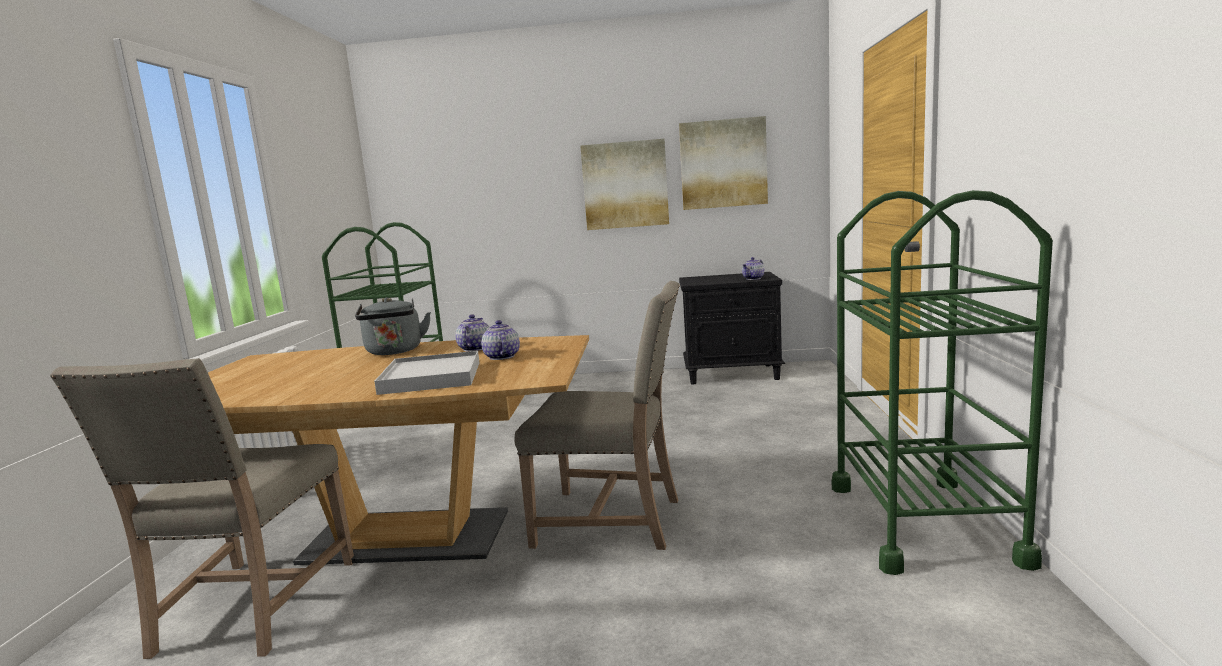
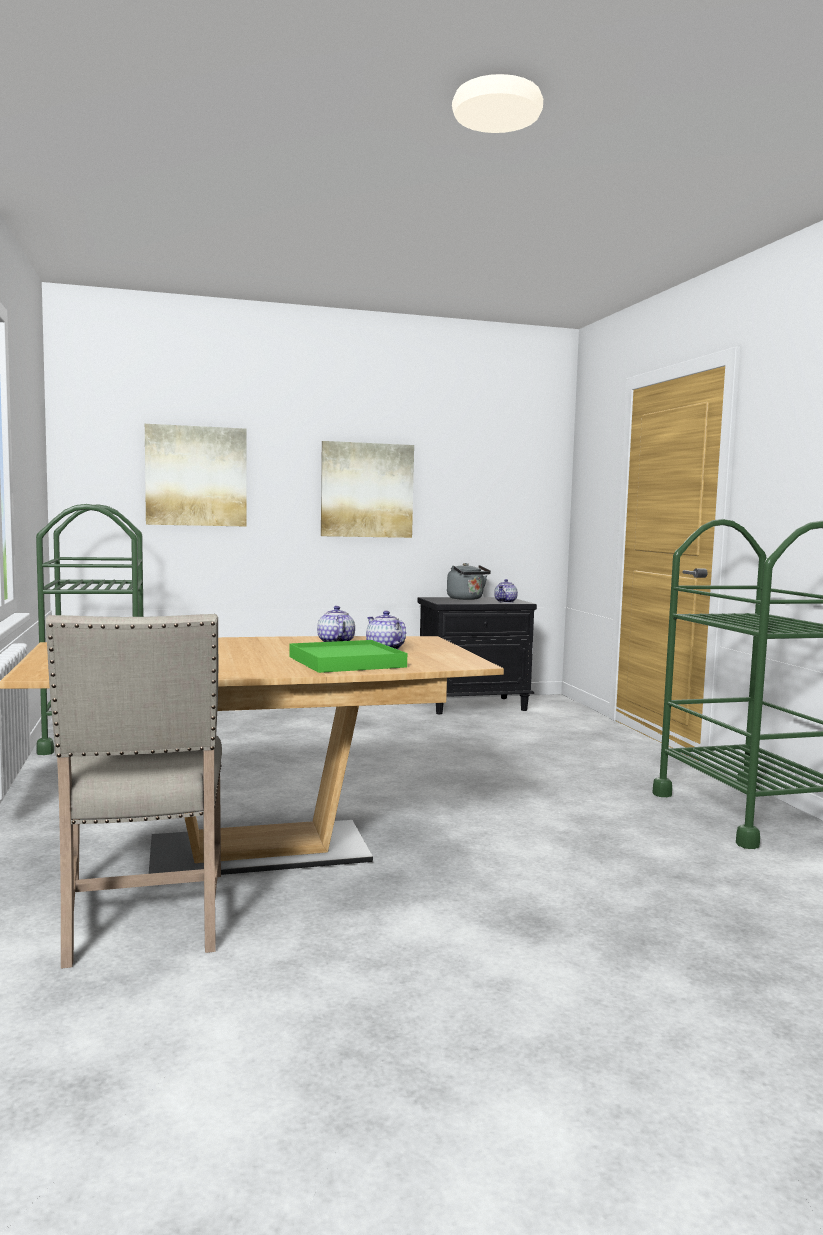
camera: 20 degrees left, 5 degrees down
(394, 351) = (241, 643): grey kettle -> grey kettle (467, 599)
(431, 378) = (347, 662): white tray -> green tray
(613, 520) = (472, 826): beige chair -> none
(723, 164) = (470, 479): picture -> picture (196, 476)

